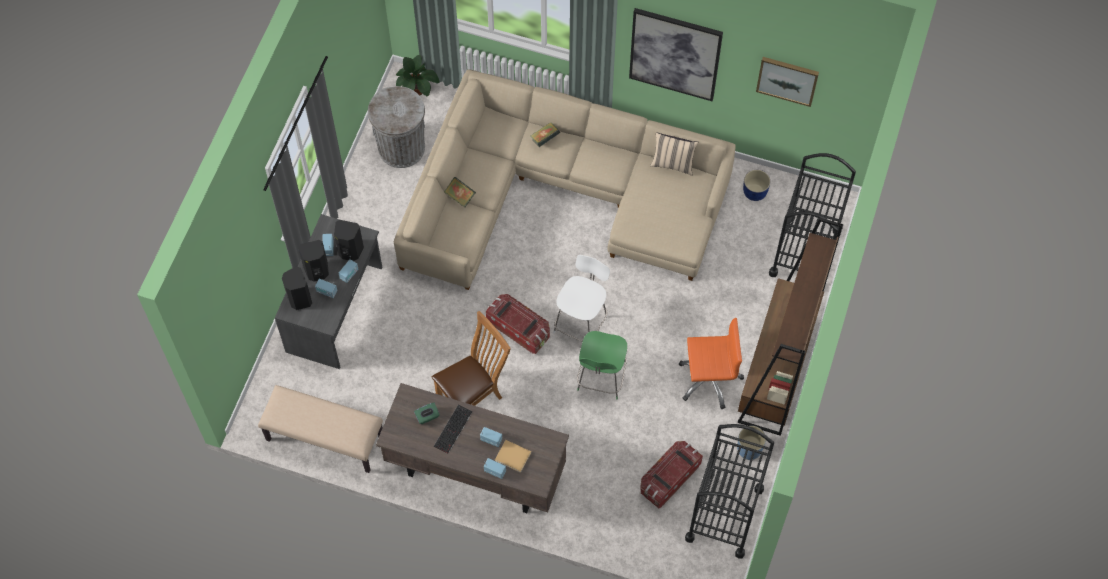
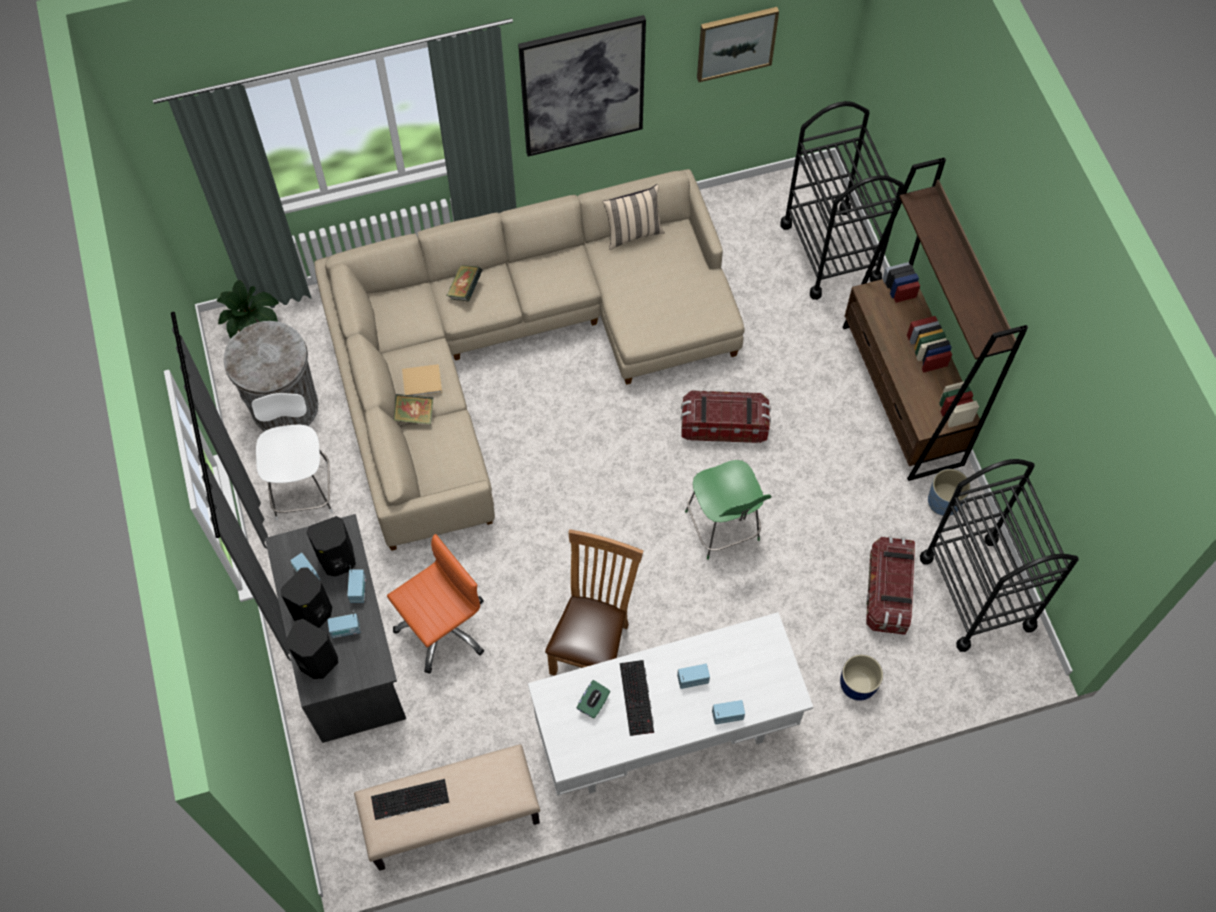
camera: 35 degrees left, 0 degrees up
(299, 407) = (409, 800): none -> keyboard
(474, 472) = (664, 734): brown desk -> white desk
(514, 457) = (736, 682): beige book -> beige book (423, 381)
(519, 329) = (586, 531): storage box -> storage box (723, 425)
(581, 322) = (651, 479): white chair -> white chair (302, 488)
(709, 379) = (841, 452): orange office chair -> orange office chair (442, 627)
(755, 192) = (727, 219): blue planter -> blue planter (858, 684)

